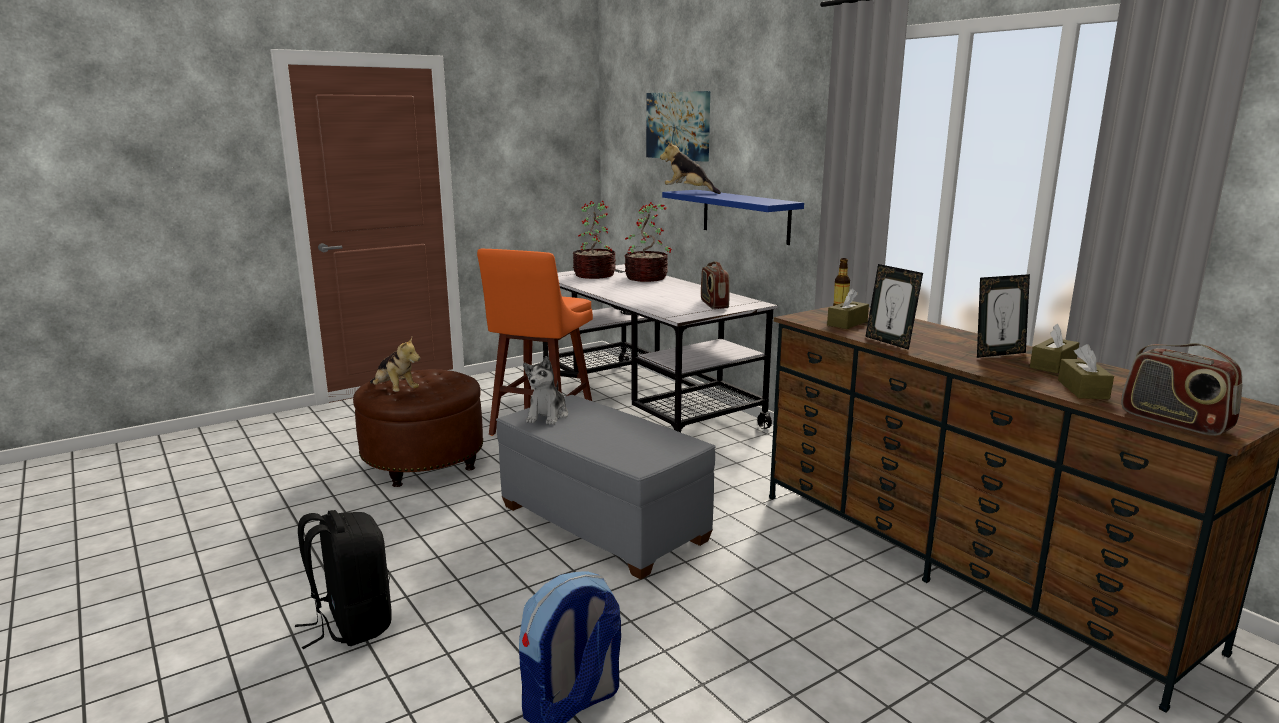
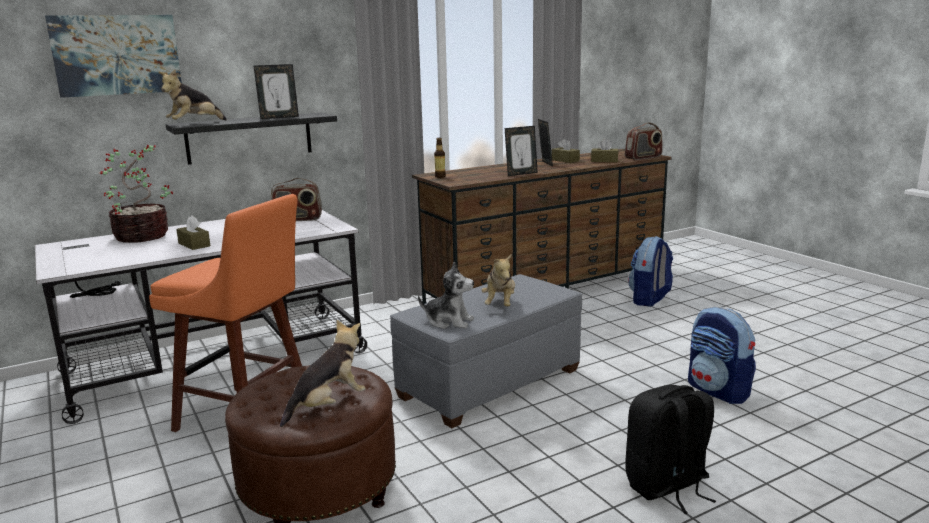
camera: 85 degrees left, 0 degrees up
(595, 275) = (91, 254): potted plant -> none
(598, 436) = (500, 304): none -> plush toy
(742, 198) = (279, 117): none -> picture frame
(745, 216) = (249, 138): blue shelf -> black shelf
(847, 323) = (473, 177): brown tissue box -> brown tissue box (194, 244)
(976, 676) = (650, 300): none -> backpack

